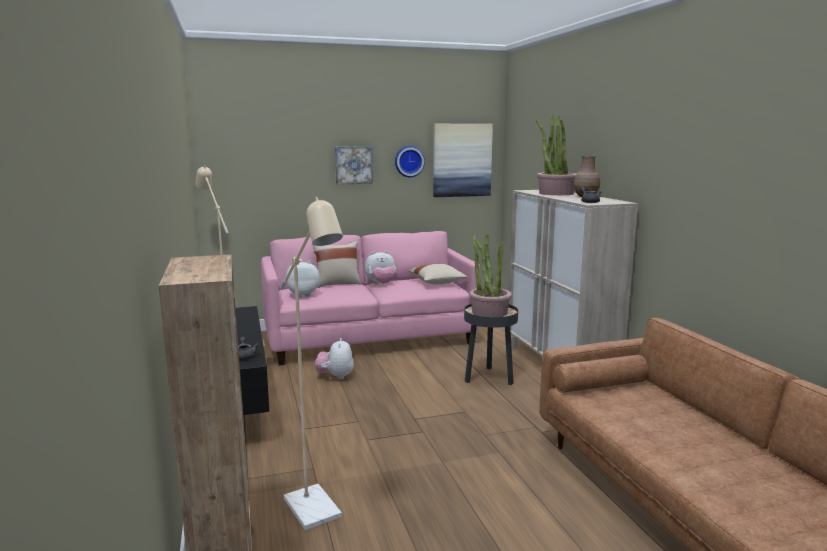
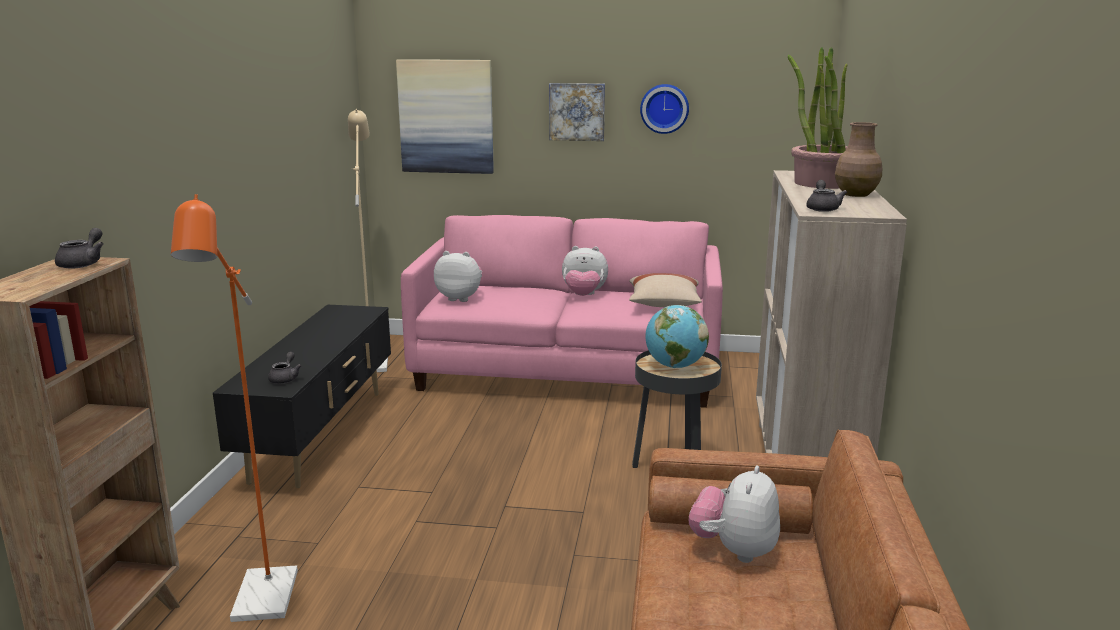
camera: 25 degrees right, 5 degrees up
(206, 259) = (83, 263): none -> grey teapot
(317, 514) = (262, 605): beige floor lamp -> orange floor lamp
(335, 377) = (467, 421): plush toy -> plush toy (734, 550)
(337, 284) = (525, 287): beige pillow -> none
(462, 160) = (755, 109): picture -> picture (446, 116)
(489, 312) = (675, 366): potted plant -> globe

